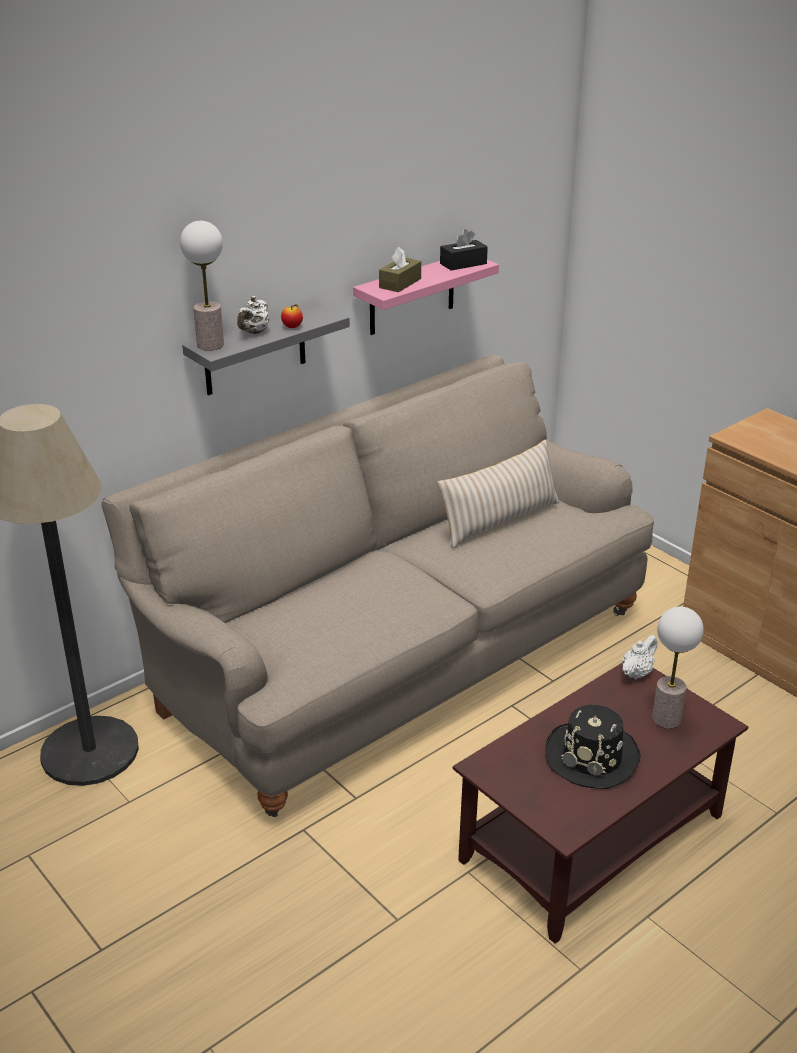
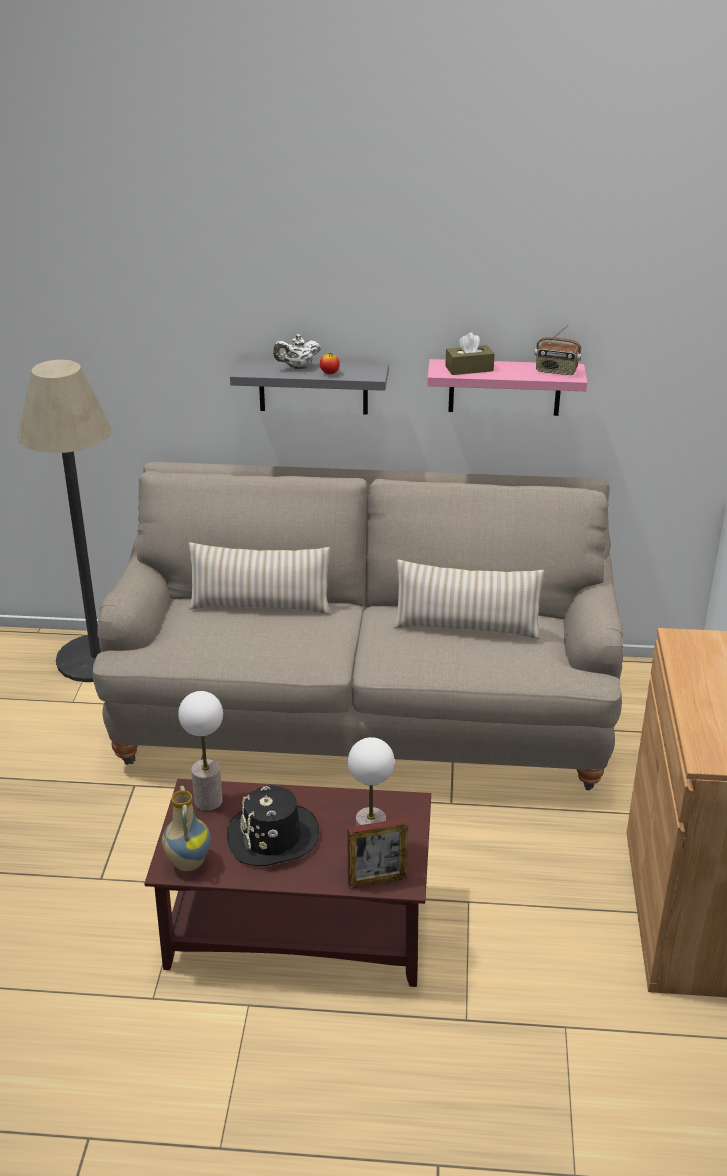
camera: 45 degrees right, 0 degrees up
(210, 345) = (252, 365): table lamp -> table lamp (208, 801)
(317, 588) = (260, 606): none -> beige pillow
(463, 263) = (556, 371): black tissue box -> radio
(570, 818) = (187, 863): none -> vase
(637, 673) = (409, 806): white teapot -> none
(703, 735) = (377, 880): none -> picture frame

